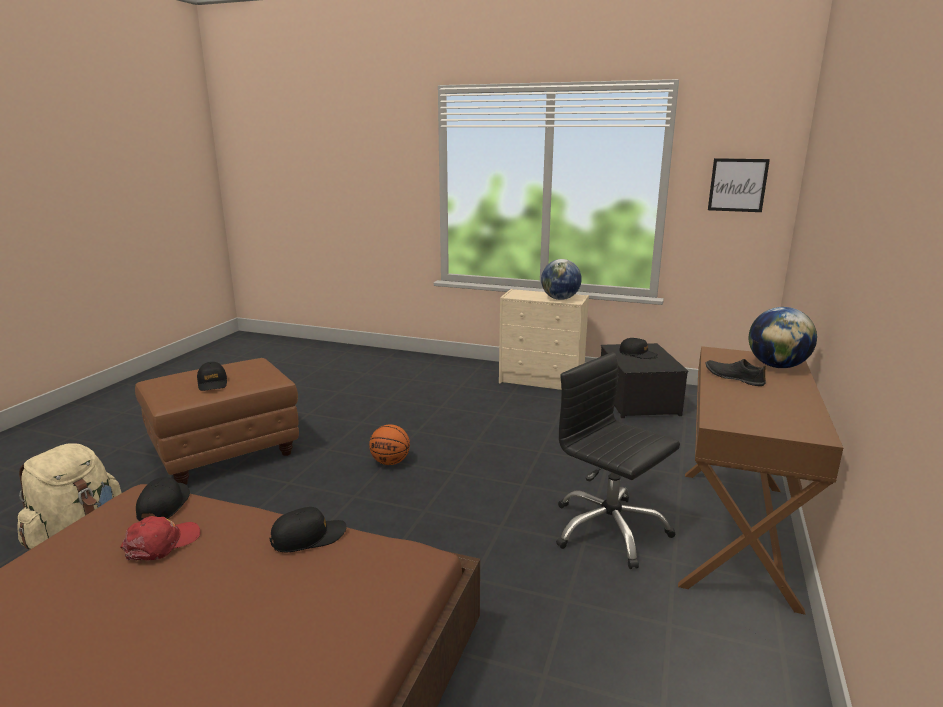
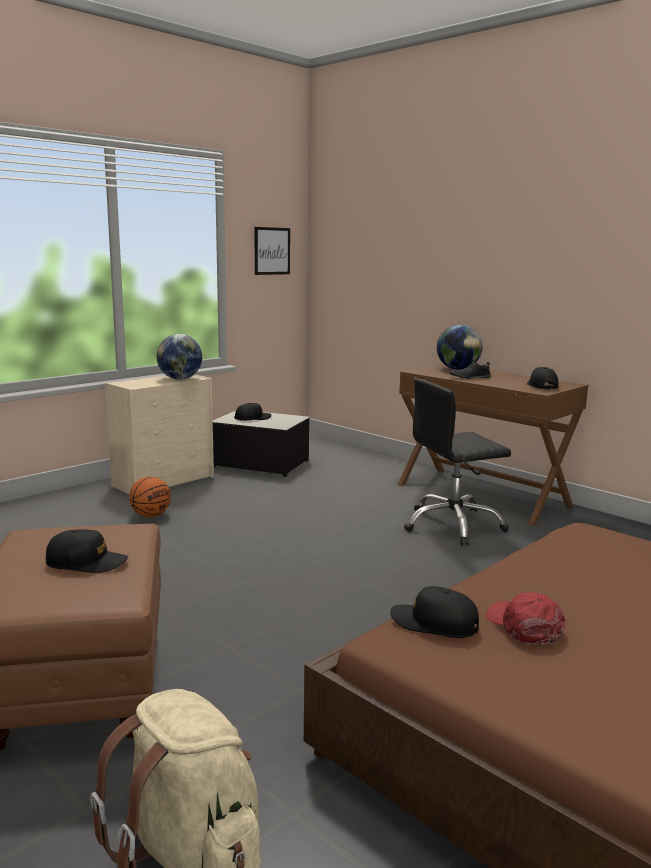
camera: 65 degrees left, 5 degrees down
(308, 537) = (541, 560): black cap -> black cap (541, 386)
(390, 462) = (248, 581): basketball -> basketball (150, 515)

